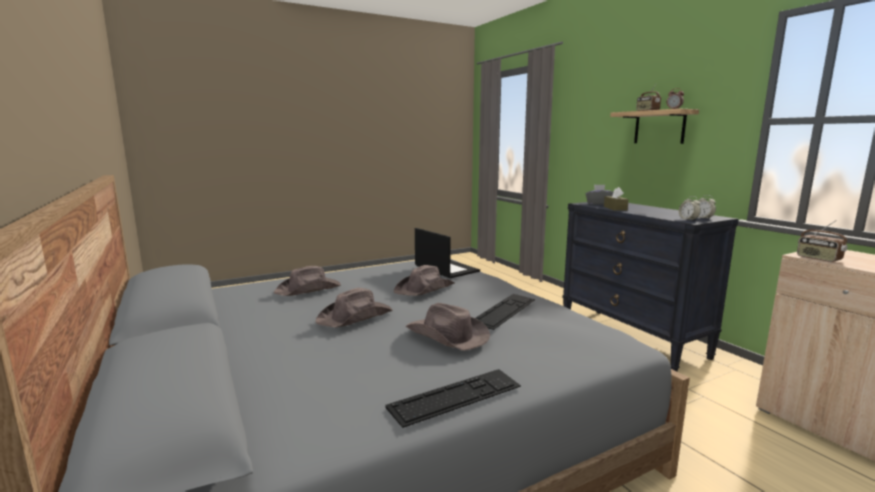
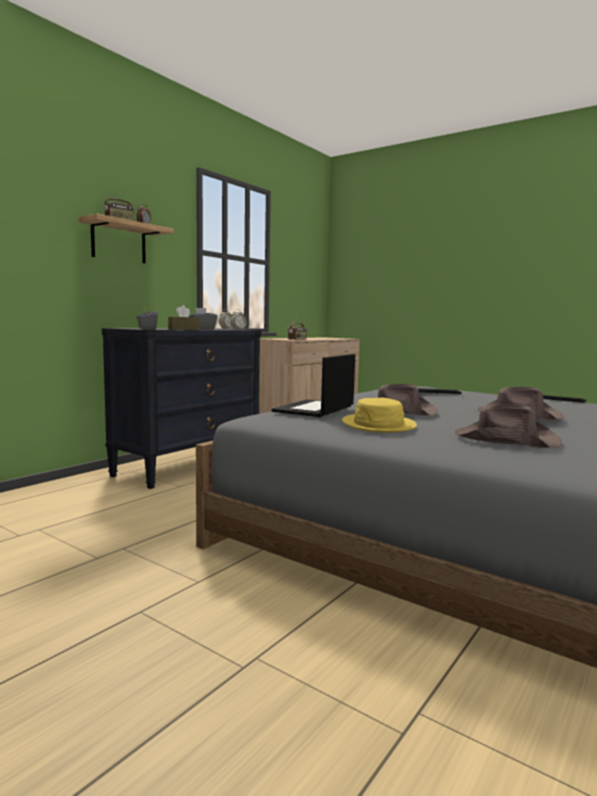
camera: 115 degrees left, 5 degrees down
(383, 274) = (379, 425): none -> yellow hat
(447, 336) = (489, 397): brown hat -> none
(651, 212) = (201, 329): none -> grey tissue box

